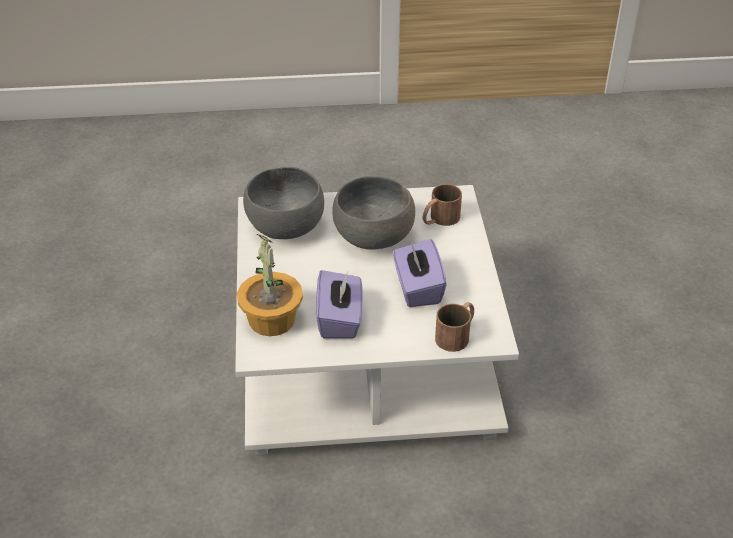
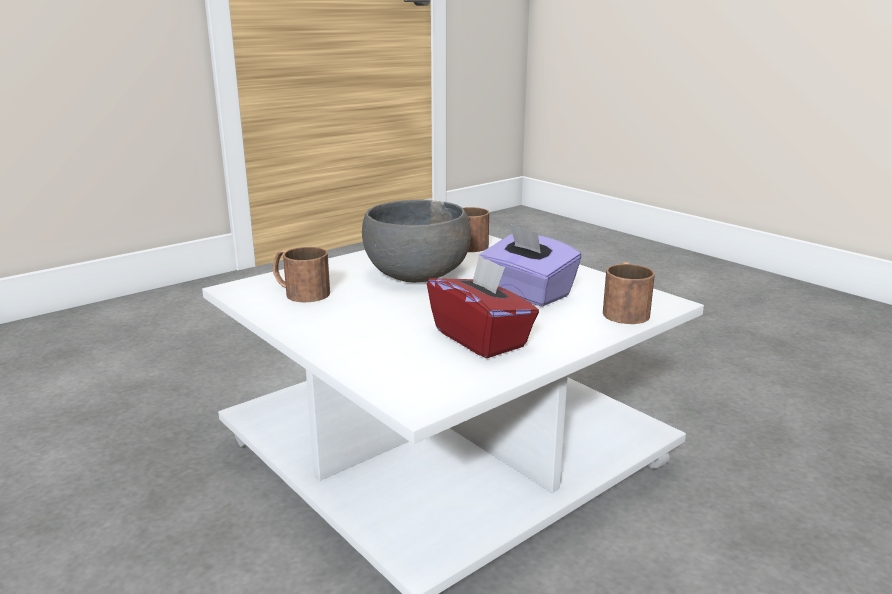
camera: 35 degrees left, 20 degrees down
(271, 320) = (392, 366): potted plant -> none
(286, 226) = (299, 292): grey bowl -> brown mug
(340, 320) = (481, 338): purple tissue box -> red tissue box

